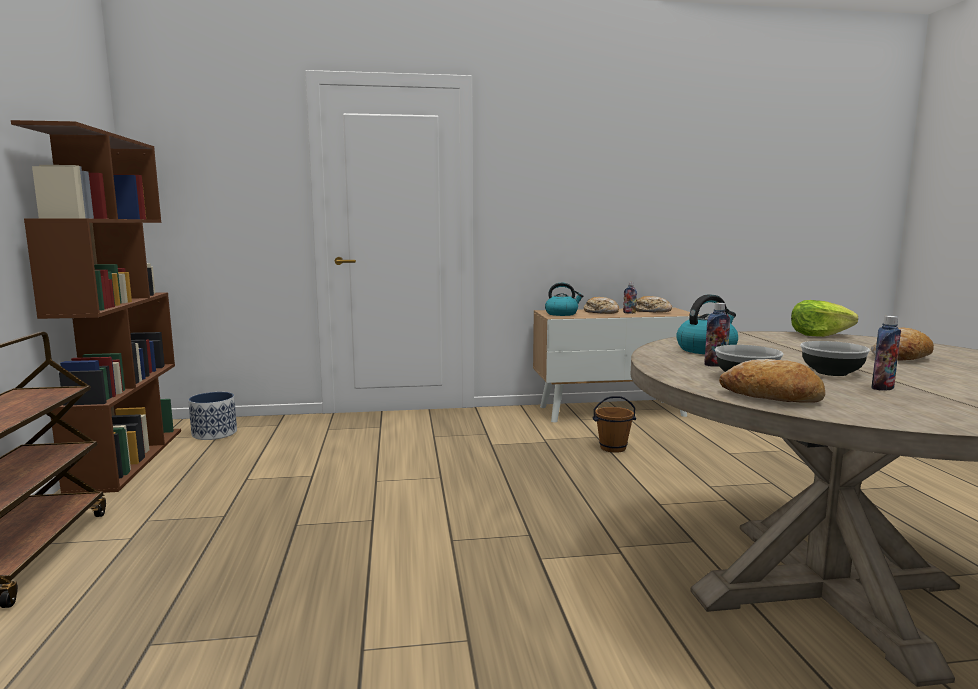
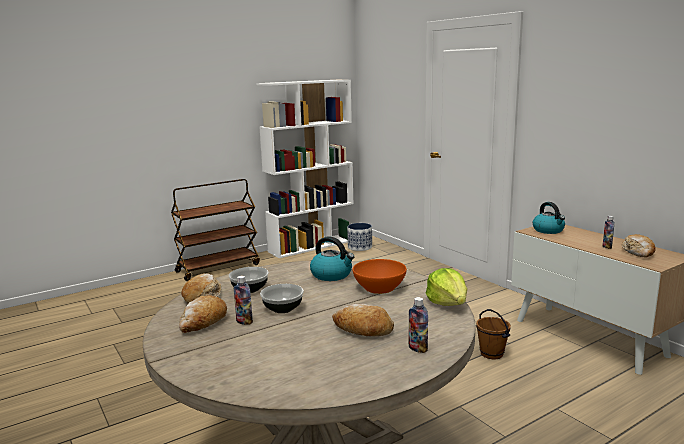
camera: 65 degrees right, 5 degrees up
(128, 458) = (312, 246): brown bookcase -> white bookcase
(601, 312) = (587, 239): bread -> bread (203, 322)
(715, 365) = (282, 280): bottle -> bottle (417, 349)
(764, 343) = (379, 288): none -> orange bowl

